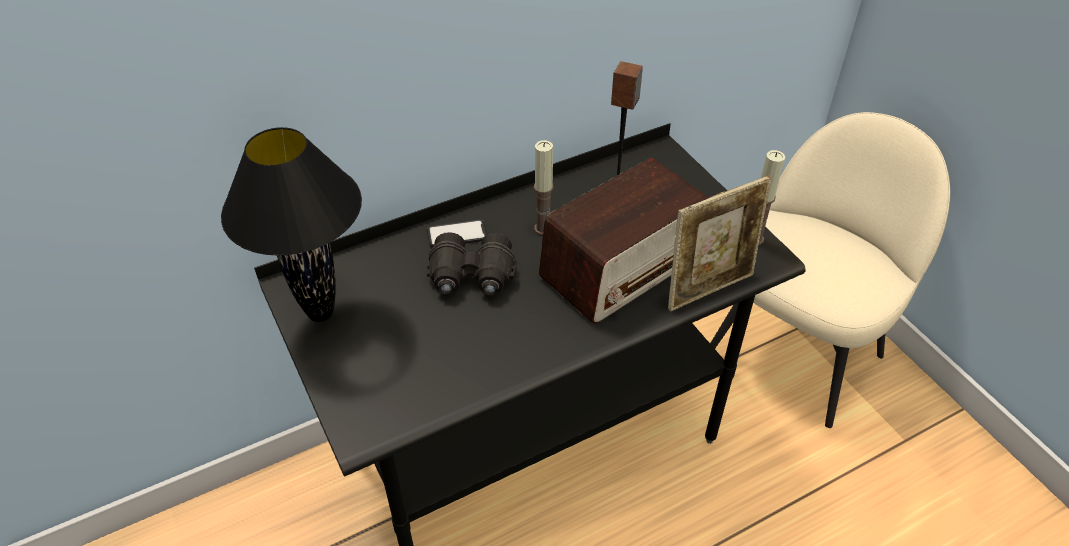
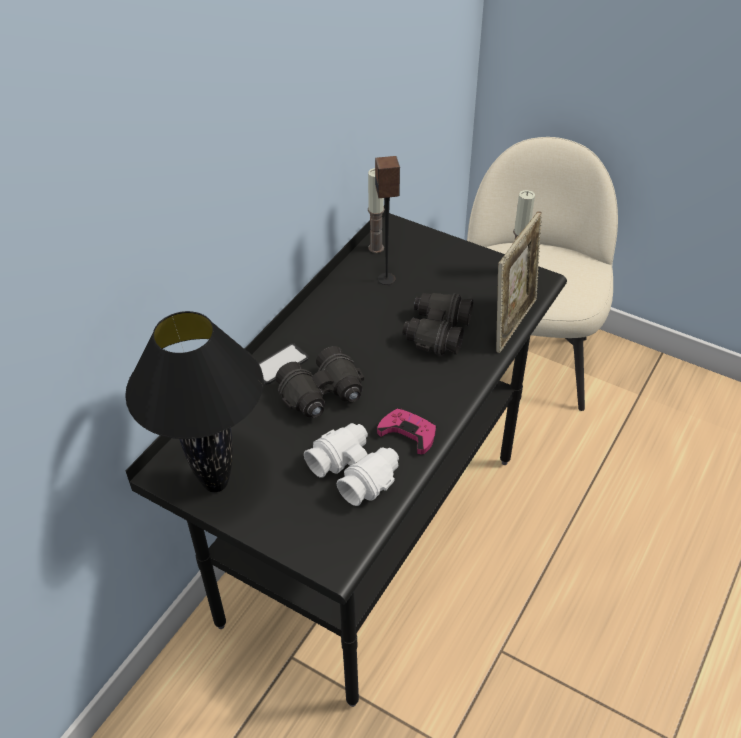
camera: 30 degrees left, 0 degrees up
(443, 359) = (354, 470): none -> white binoculars
(520, 348) = (408, 433): none -> pink game controller
(543, 228) = (349, 329): candle -> candle (376, 248)
(624, 265) = (436, 332): radio -> black binoculars

